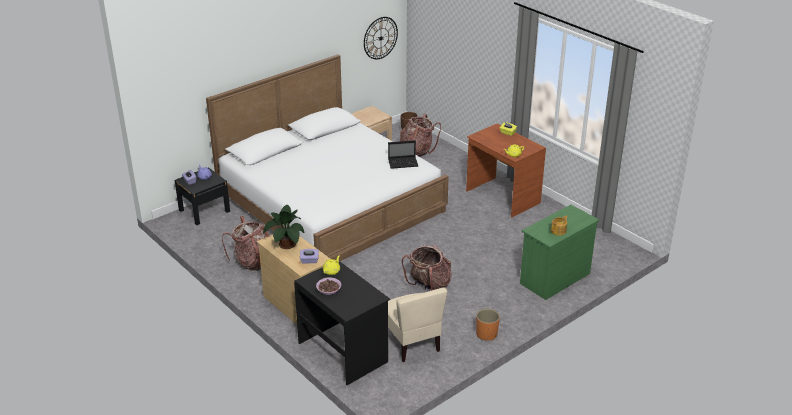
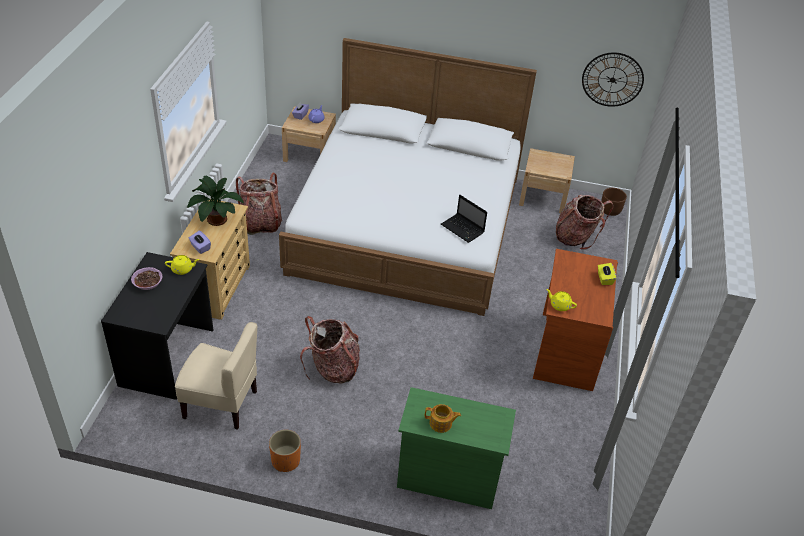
camera: 50 degrees right, 10 degrees up
(204, 211) = (309, 154): black nightstand -> beige nightstand
(412, 343) = (221, 403): beige chair -> beige chair turned 105 degrees counterclockwise

